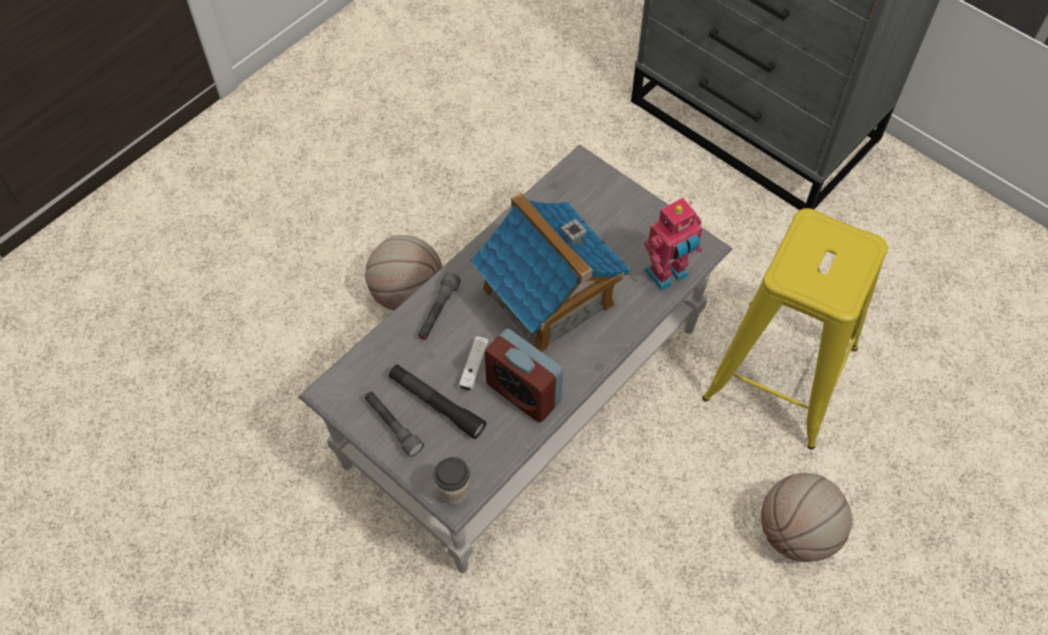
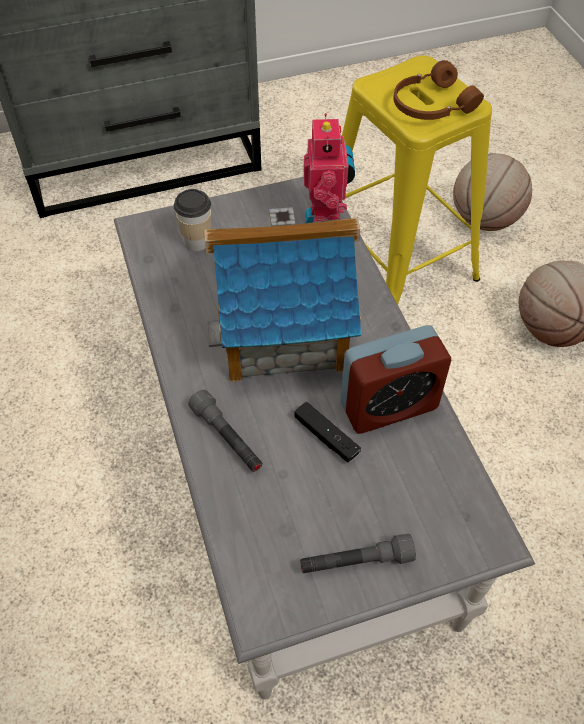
camera: 60 degrees left, 5 degrees down
(407, 294) = (91, 515): basketball -> basketball (484, 220)
(436, 404) = (353, 499): black flashlight -> none
(454, 493) = (483, 536): cup -> cup (197, 241)
(474, 367) = (326, 437): white game controller -> black game controller
(817, 273) = (431, 105): none -> brown headphones

